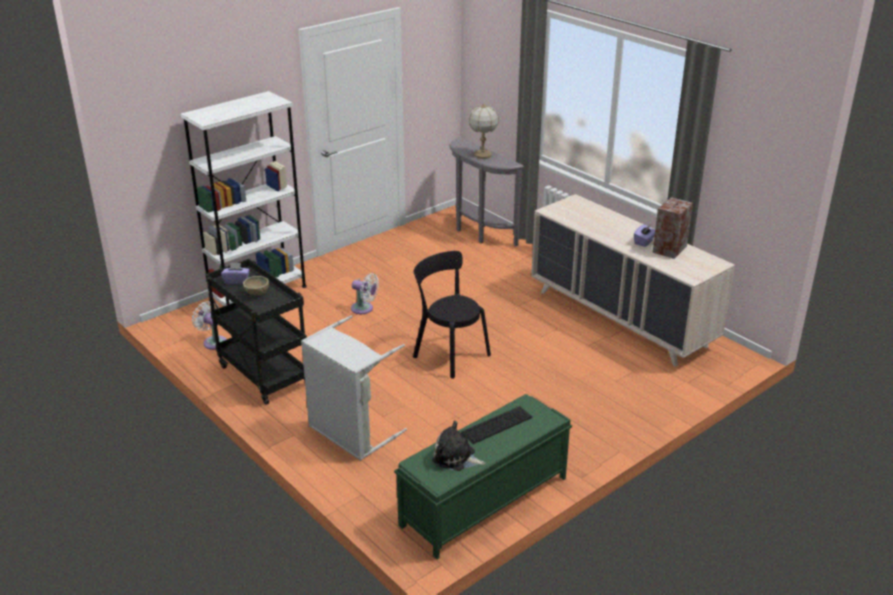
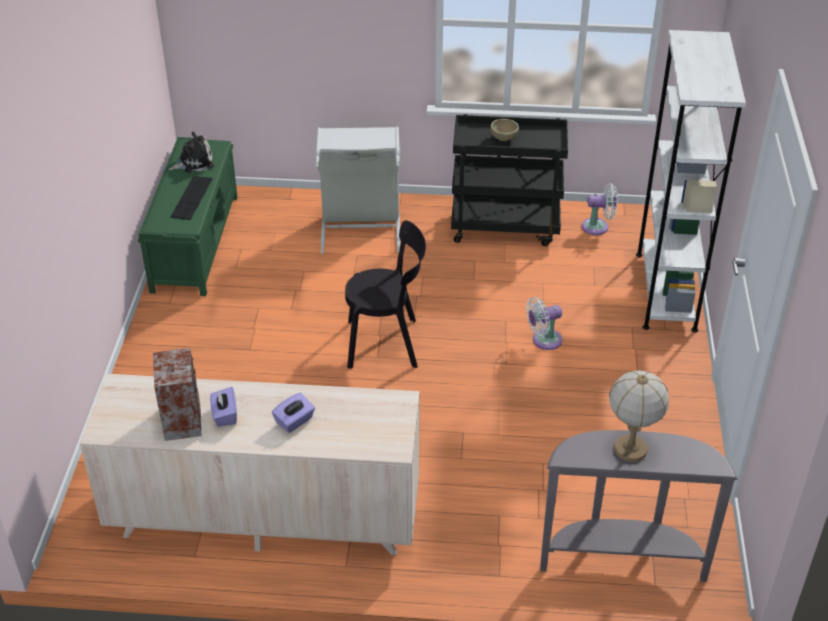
camera: 135 degrees right, 10 degrees up
(236, 281) = (542, 138): purple tissue box -> purple tissue box (294, 421)

